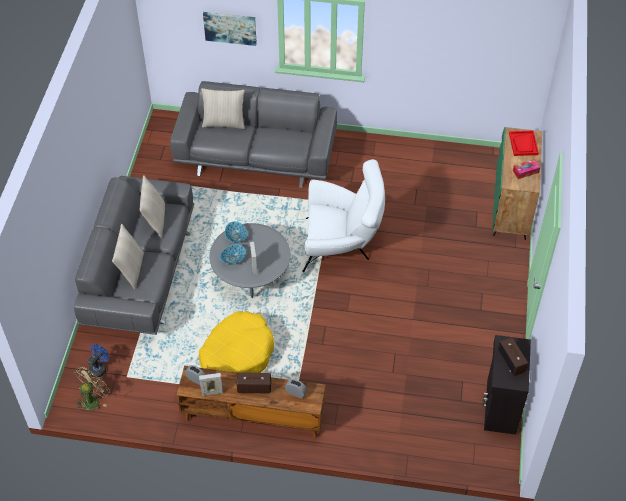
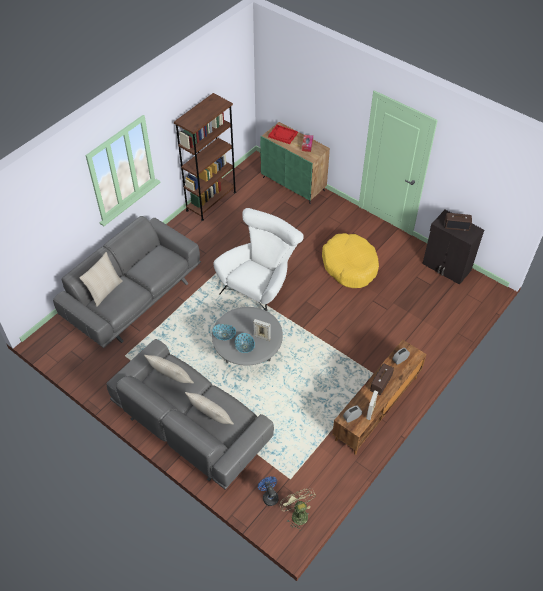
camera: 60 degrees left, 0 degrees up
(230, 28) = (61, 216): picture -> none
(237, 354) = (315, 393): yellow dog bed -> yellow dog bed (349, 266)
(425, 151) = (211, 201): none -> brown bookcase

